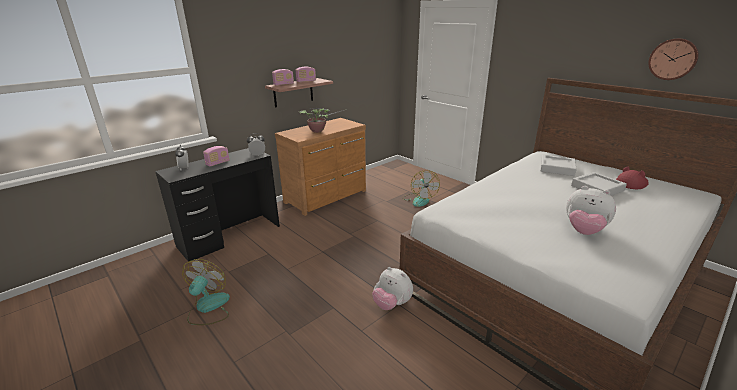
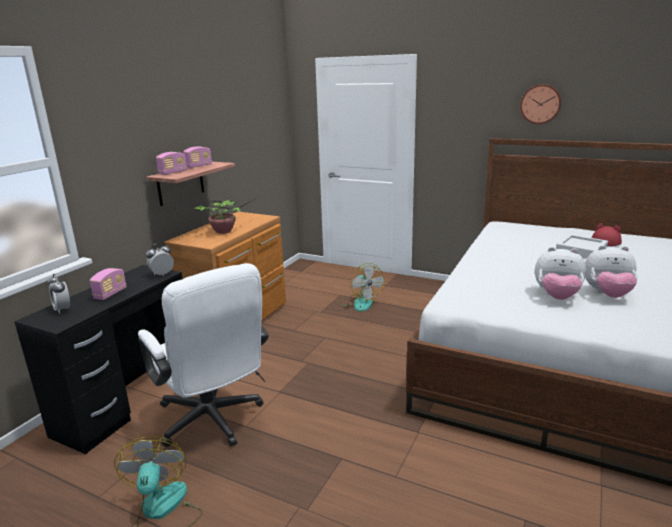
camera: 20 degrees left, 5 degrees down
(269, 261) = (213, 422): none -> white office chair
(392, 304) = (410, 434): plush toy -> plush toy (557, 297)
(557, 168) = (526, 236): grey tray -> none
(673, 59) = (616, 109): wall clock -> wall clock (540, 104)

